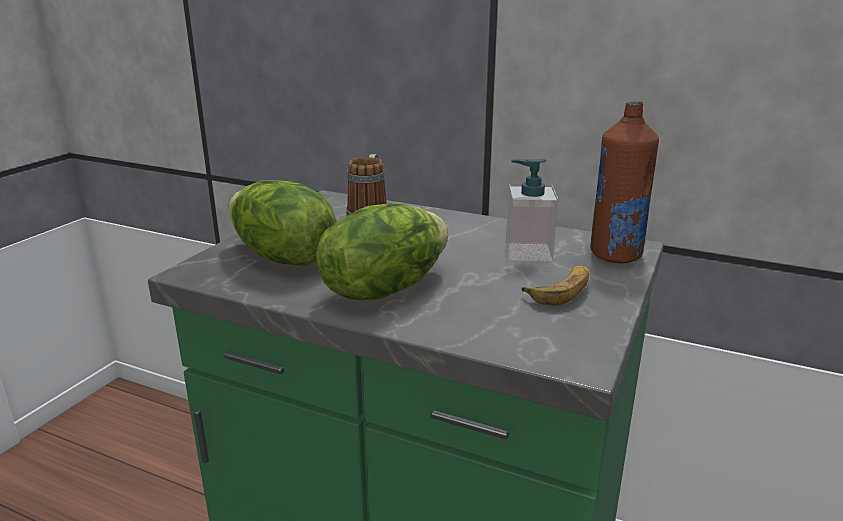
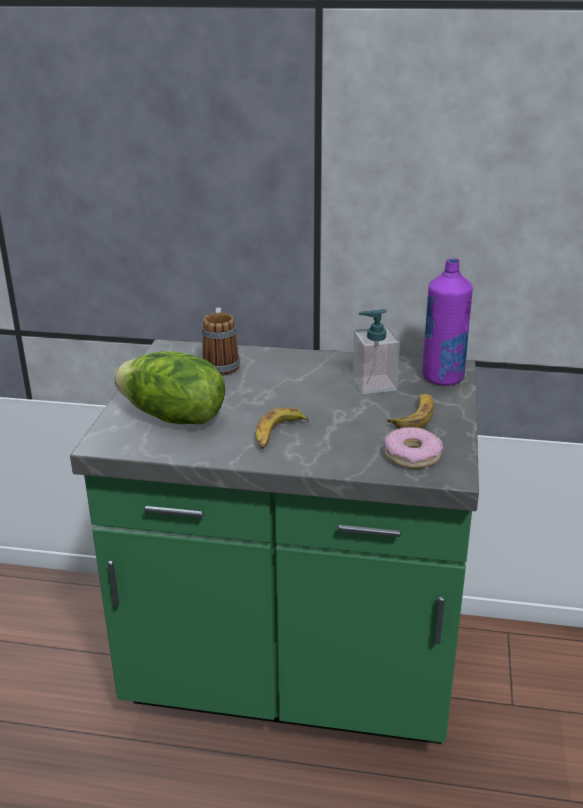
camera: 15 degrees left, 5 degrees up
(384, 288) = (277, 434): lettuce -> banana
(537, 334) = (412, 456): none -> donut
(615, 255) = (442, 378): brown bottle -> purple bottle

